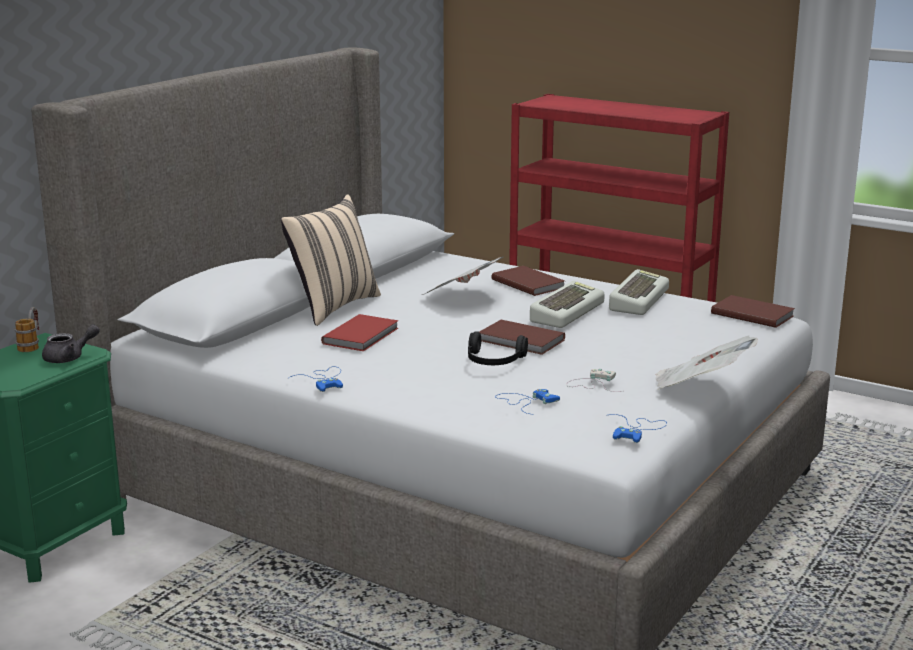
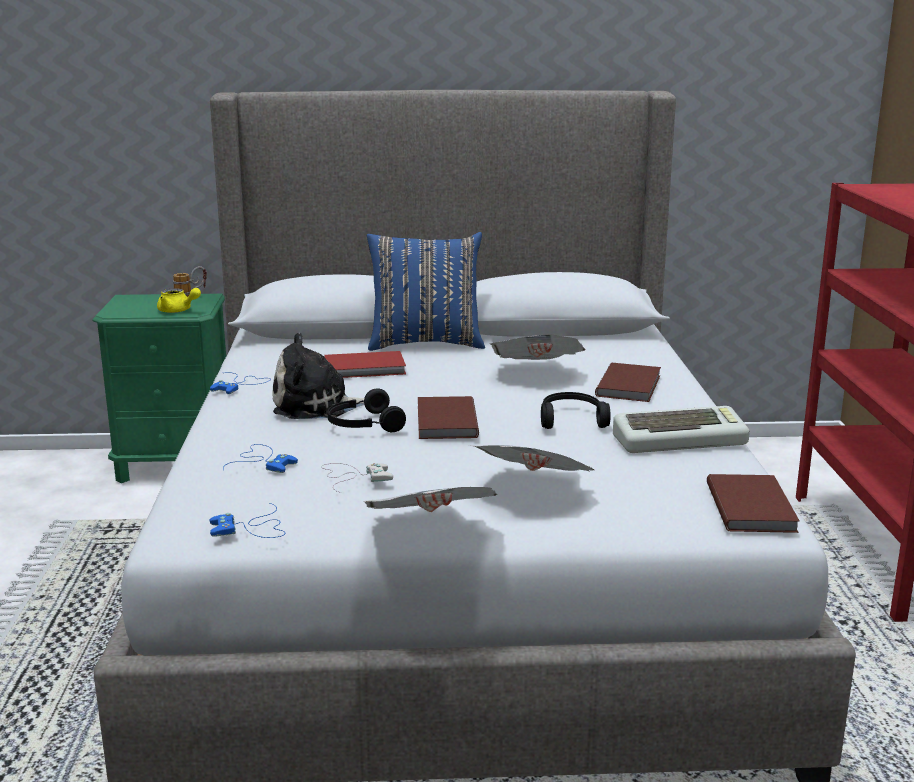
camera: 55 degrees right, 0 degrees up
(69, 358) = (178, 311): grey teapot -> yellow teapot
(332, 307) = (425, 343): beige pillow -> blue pillow
(422, 367) = (317, 406): none -> plush toy
(565, 312) = (571, 419): keyboard -> black headphones
(667, 350) = (535, 490): none -> newspaper

